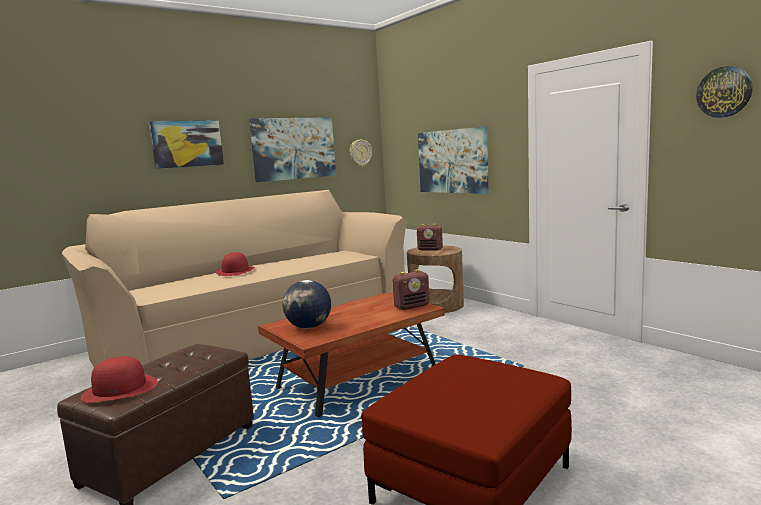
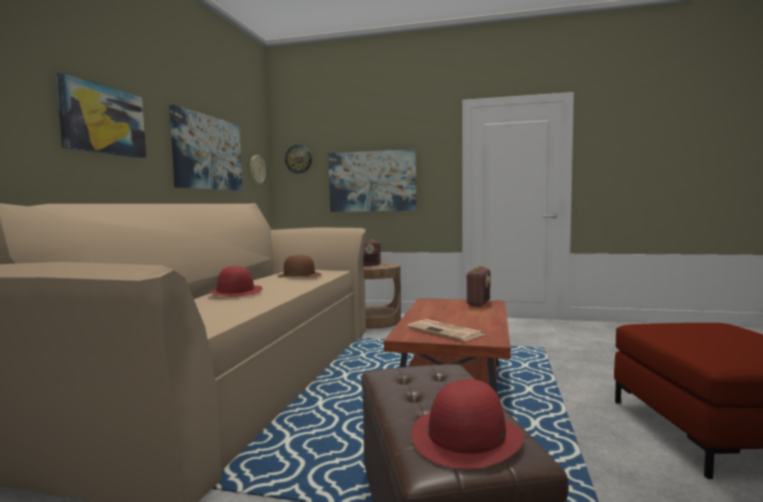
camera: 40 degrees left, 5 degrees down
(309, 327) = (446, 331): globe -> newspaper
(319, 259) = (299, 275): none -> brown hat
(724, 92) = (627, 132): wall clock -> wall clock (298, 159)

